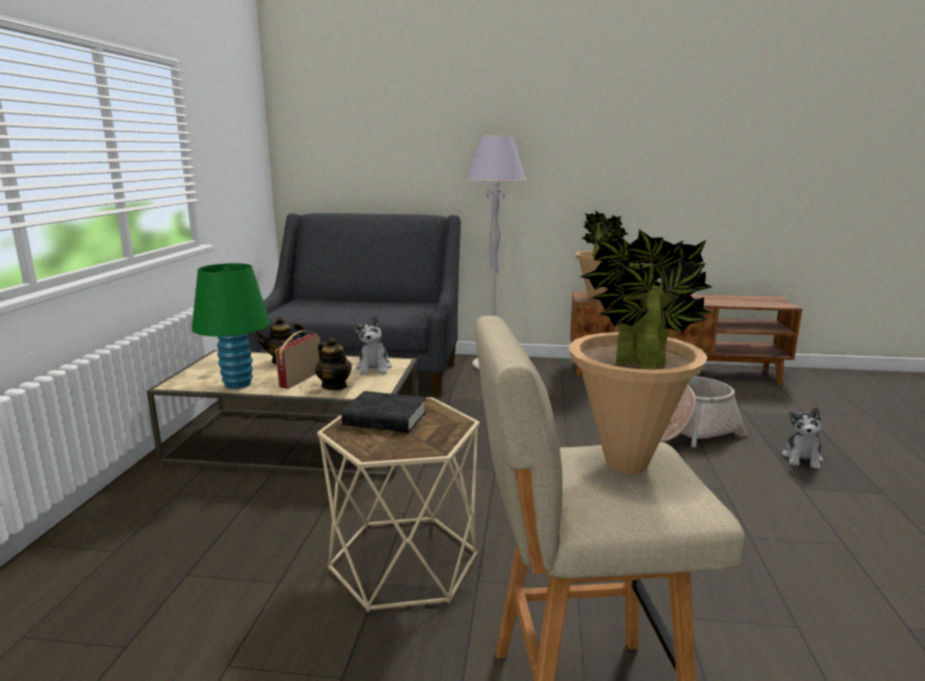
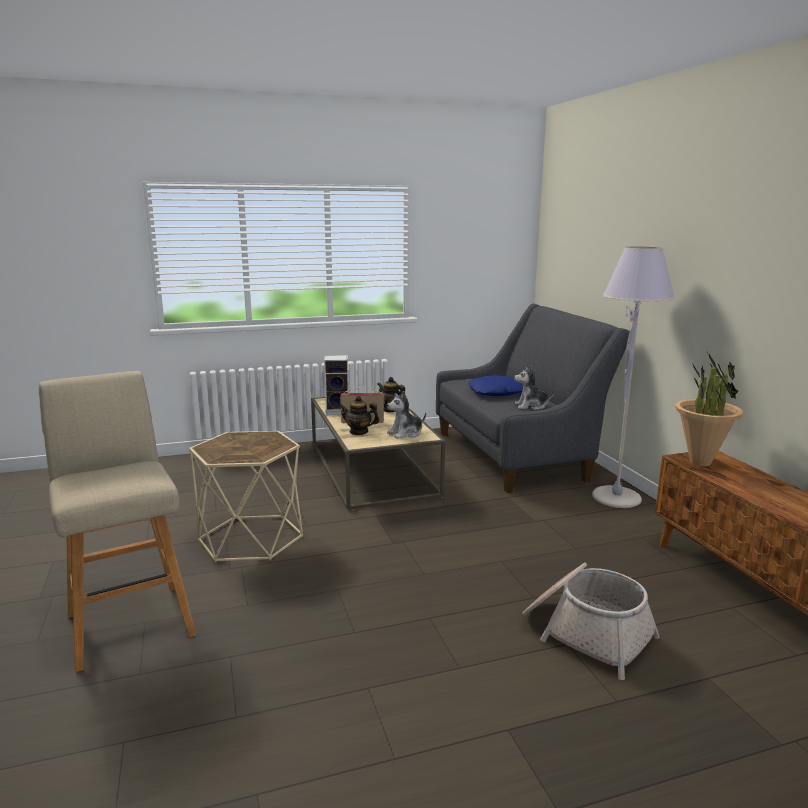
camera: 65 degrees right, 0 degrees up
(238, 384) = (338, 411): green table lamp -> speaker
(334, 386) = (359, 432): teapot -> teapot turned 75 degrees clockwise
(346, 309) = (496, 392): none -> blue pillow
(385, 419) = (252, 441): black book -> none
(627, 464) = (124, 477): potted plant -> none
(802, 458) = (601, 732): plush toy -> plush toy (531, 406)

